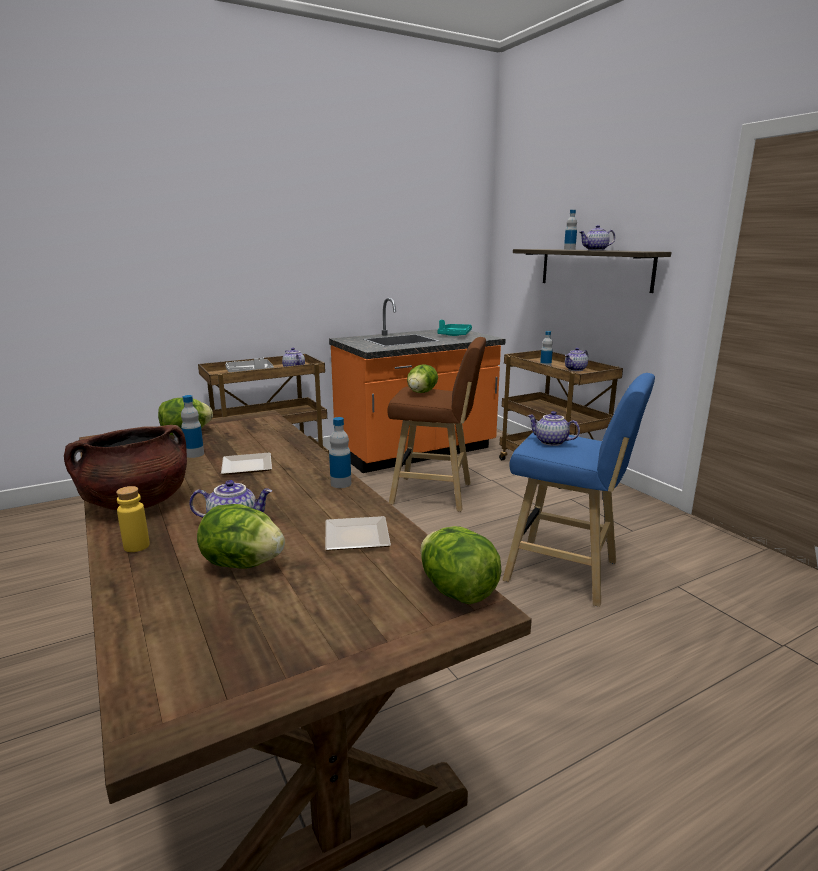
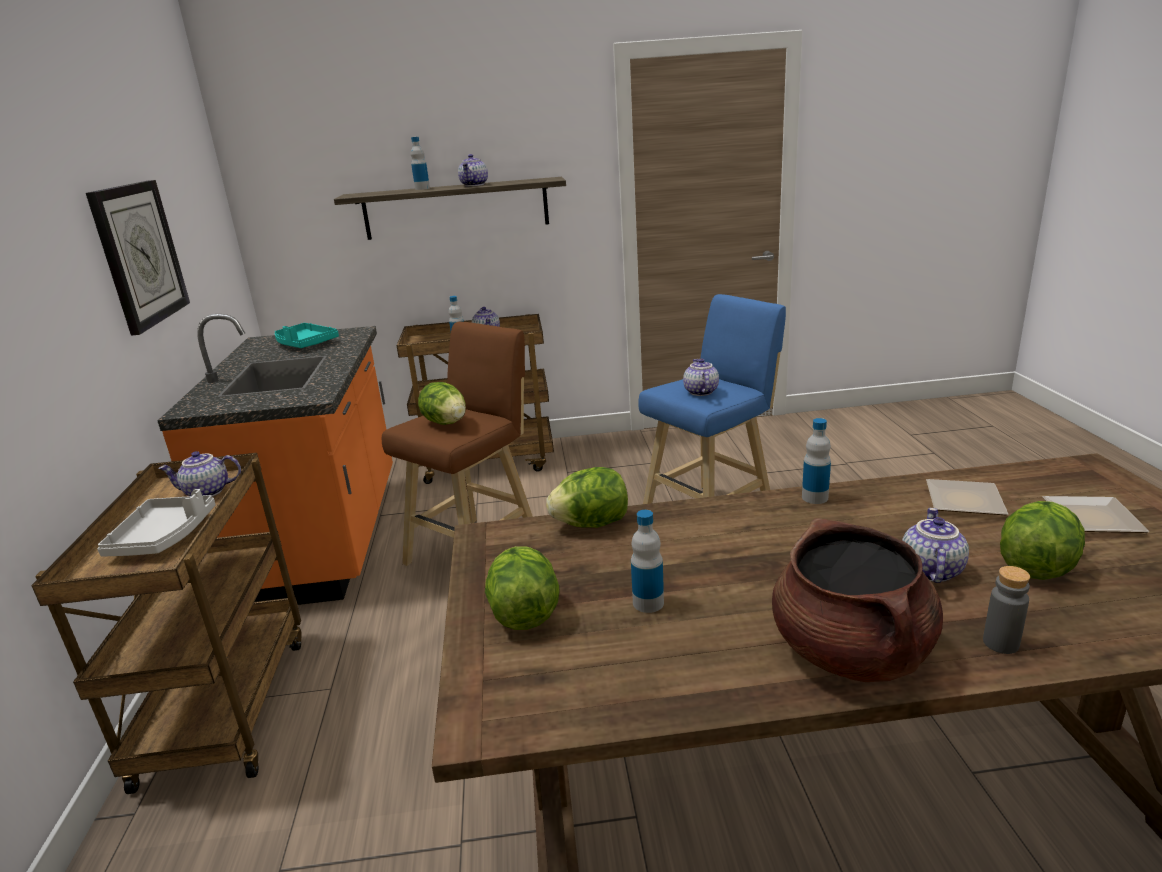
camera: 65 degrees left, 5 degrees up
(136, 546) = (1000, 643): yellow bottle -> grey bottle
(245, 467) = (732, 558): plate -> plate (1095, 520)
(366, 258) = (139, 254): none -> wall clock
(457, 591) = (1065, 471): lettuce -> lettuce (591, 524)
(550, 442) = (700, 392): teapot -> teapot turned 120 degrees clockwise

